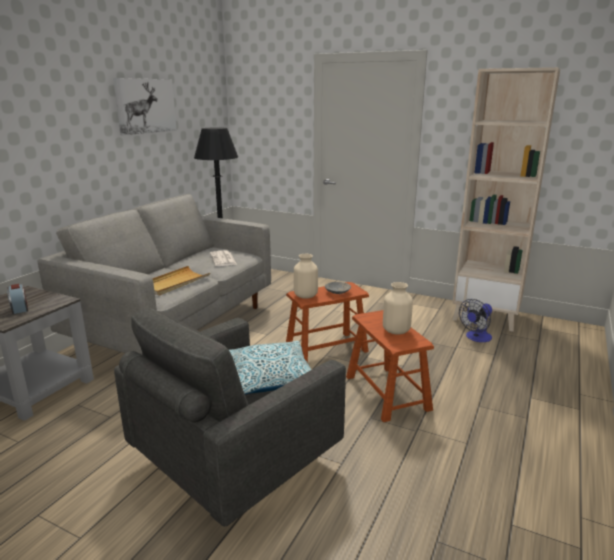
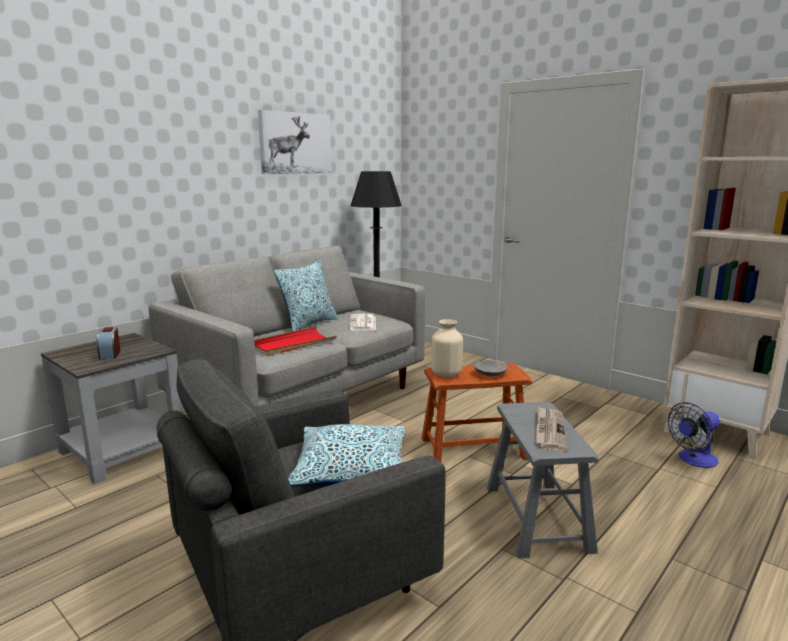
camera: 15 degrees right, 5 degrees down
(174, 283) = (292, 344): beige tray -> red tray
(178, 263) = (309, 324): none -> pillow
(387, 392) = (537, 517): brown stool -> grey stool
(395, 331) = (549, 430): beige vase -> newspaper

